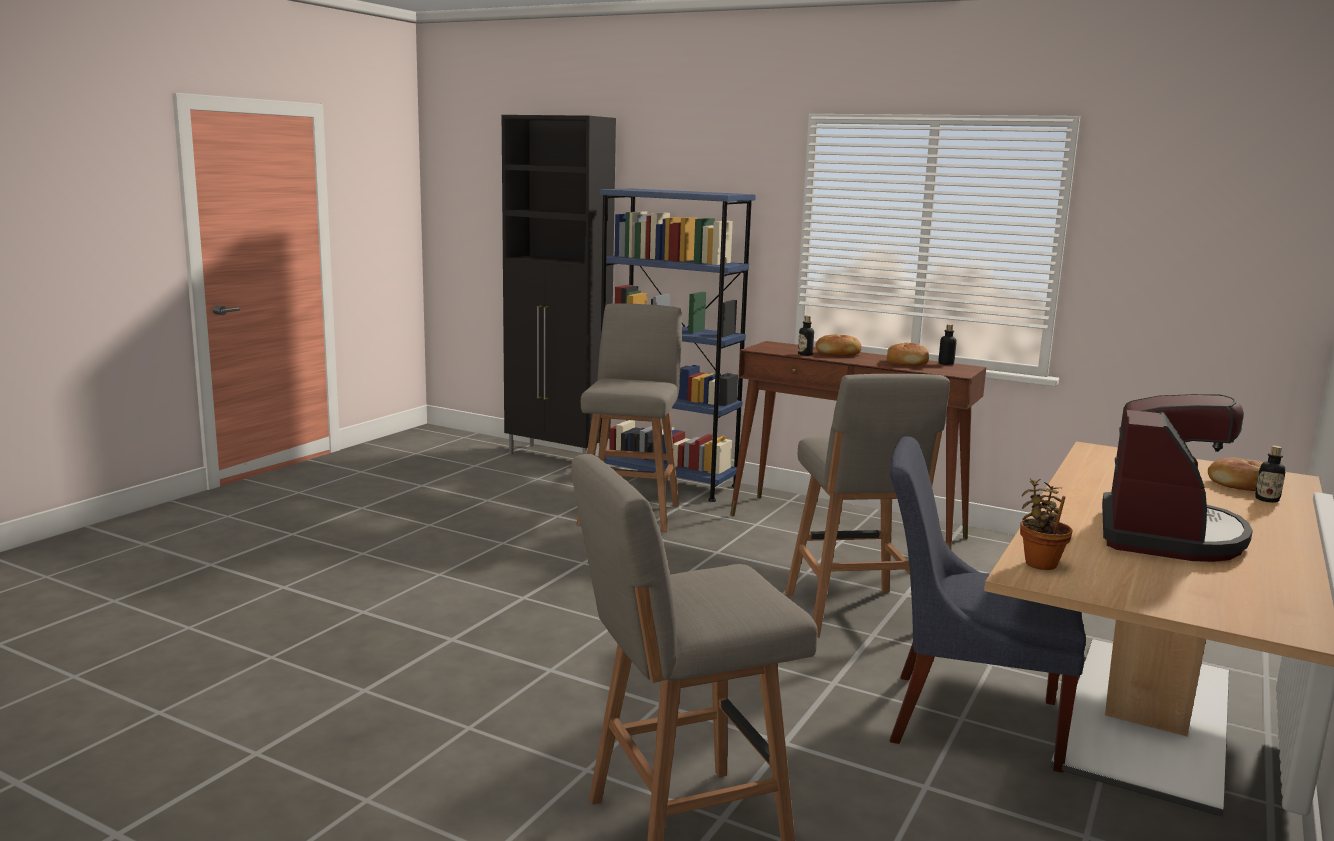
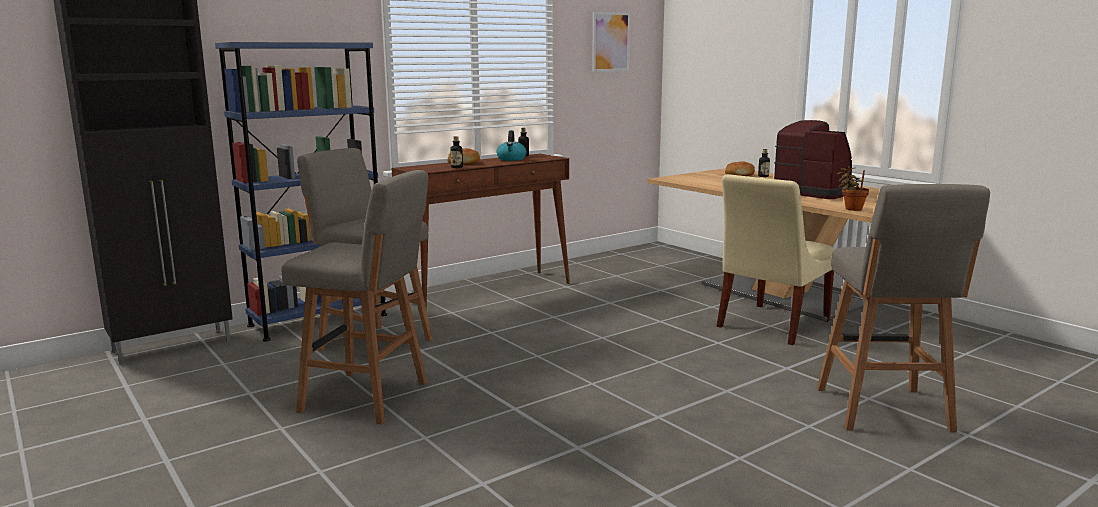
camera: 65 degrees left, 0 degrees up
(853, 615) = (629, 319): grey stool -> grey stool (368, 397)
(907, 362) = (511, 159): bread -> kettle
(964, 718) = (770, 325): blue chair -> beige chair
(1203, 211) = (610, 42): none -> picture

